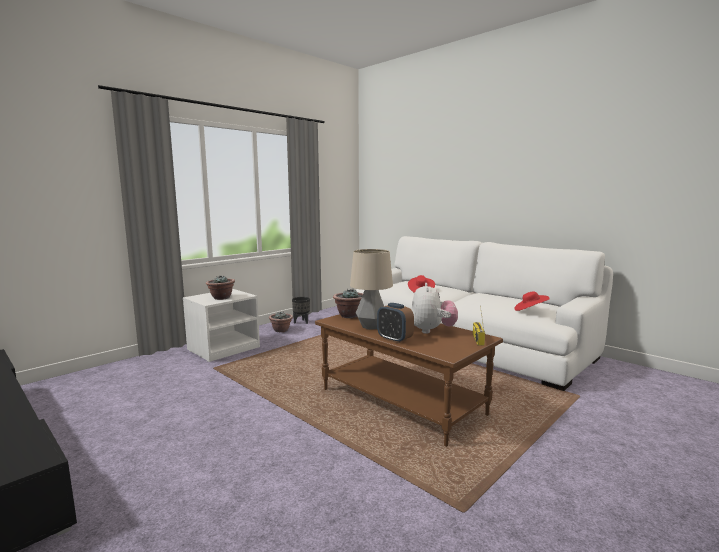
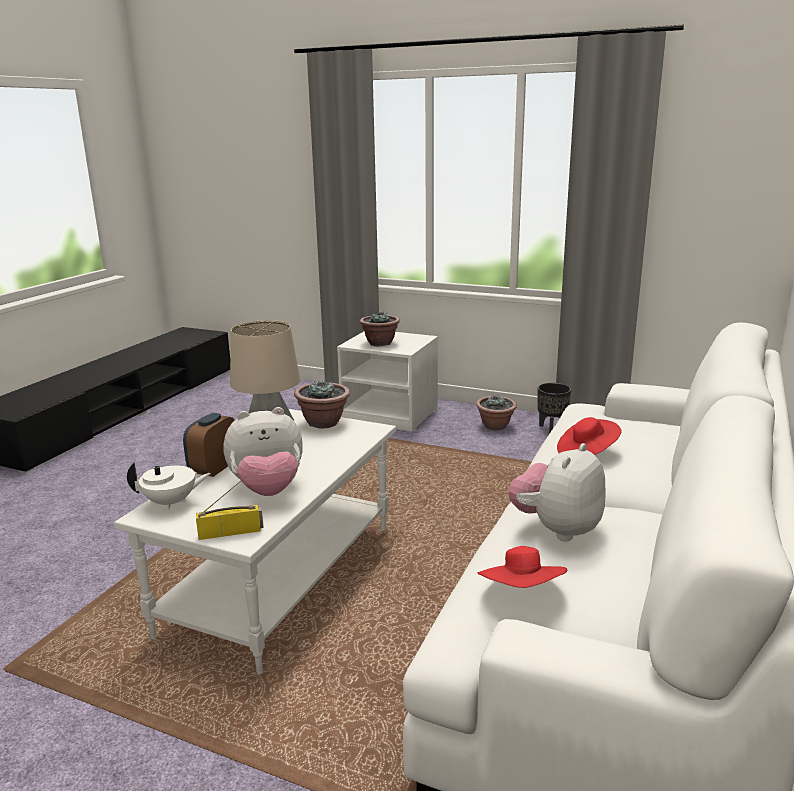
camera: 70 degrees right, 10 degrees up
(402, 401) = (283, 580): brown coffee table -> white coffee table
(436, 349) = (171, 502): none -> white teapot
(484, 302) = (556, 529): none -> plush toy

